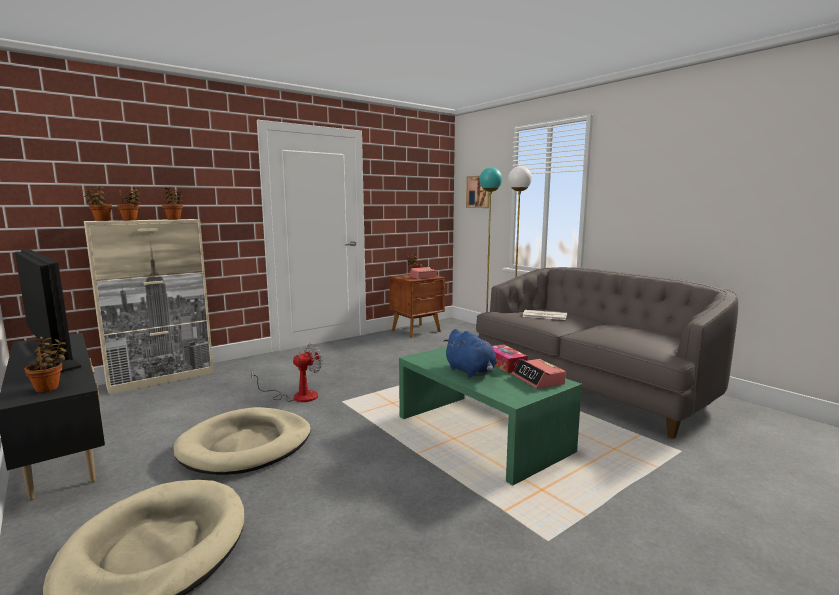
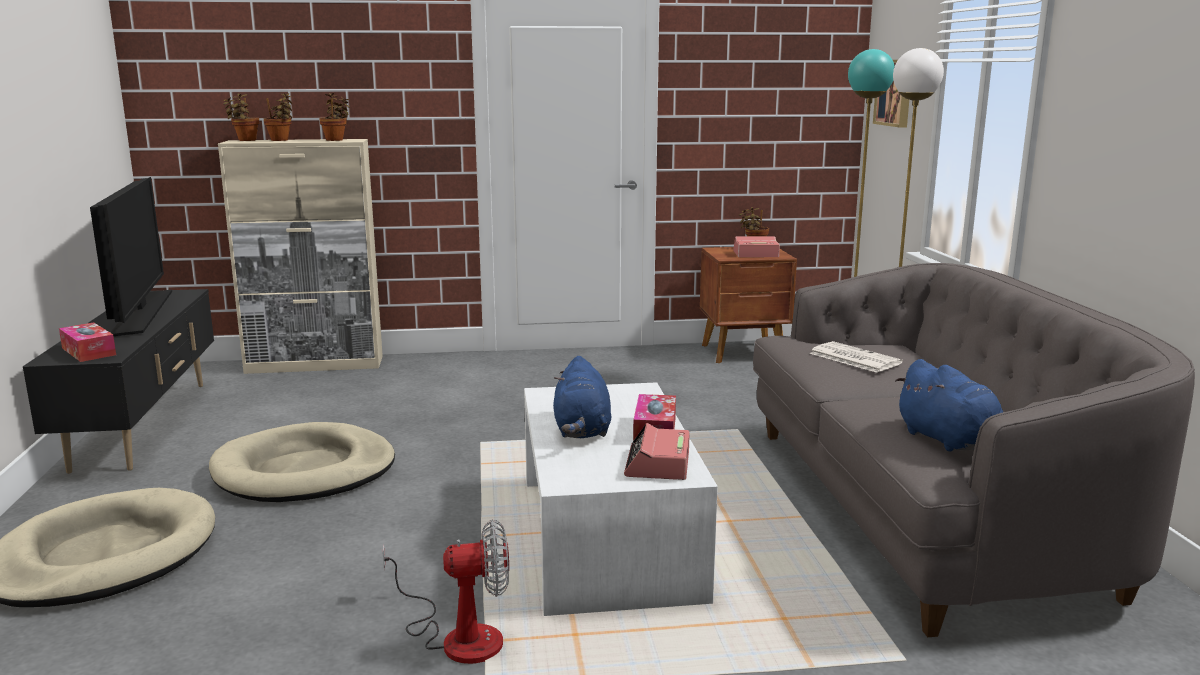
camera: 30 degrees right, 5 degrees up
(49, 388) = (88, 351): potted plant -> tissue box
(297, 396) = (435, 422): fan -> fan (458, 636)
(482, 433) = (609, 535): green coffee table -> white coffee table
(649, 341) = (949, 441): none -> blue plush toy

